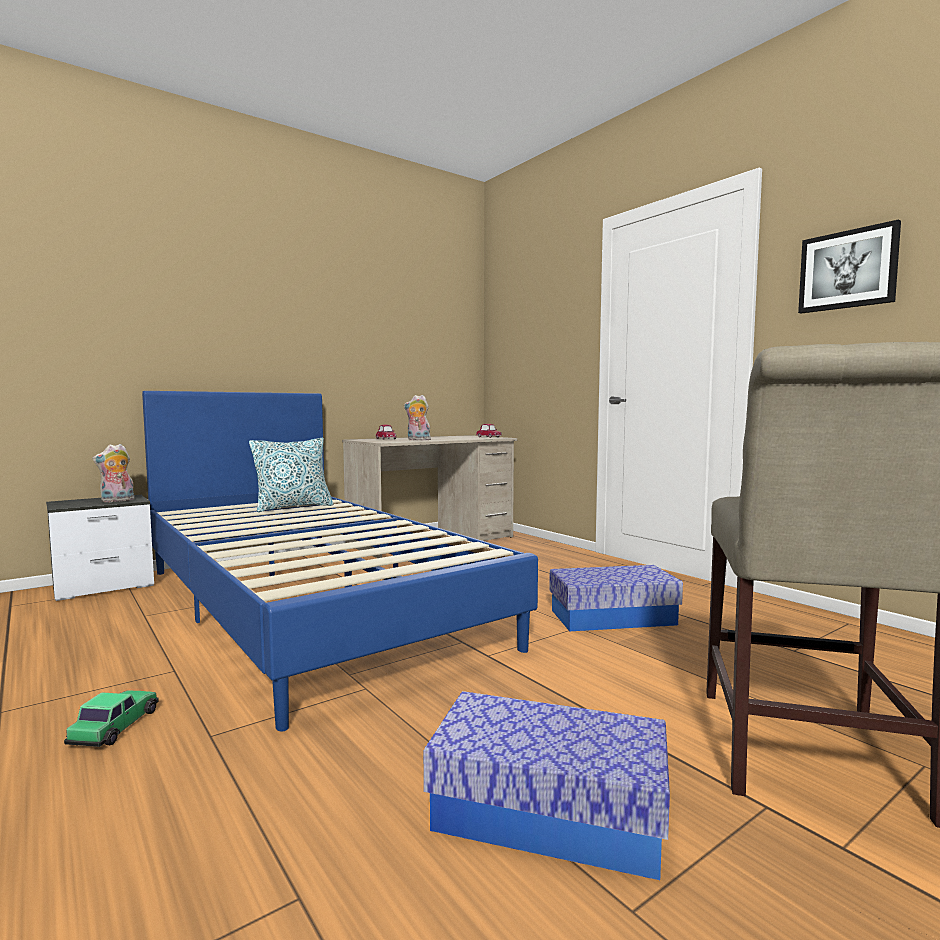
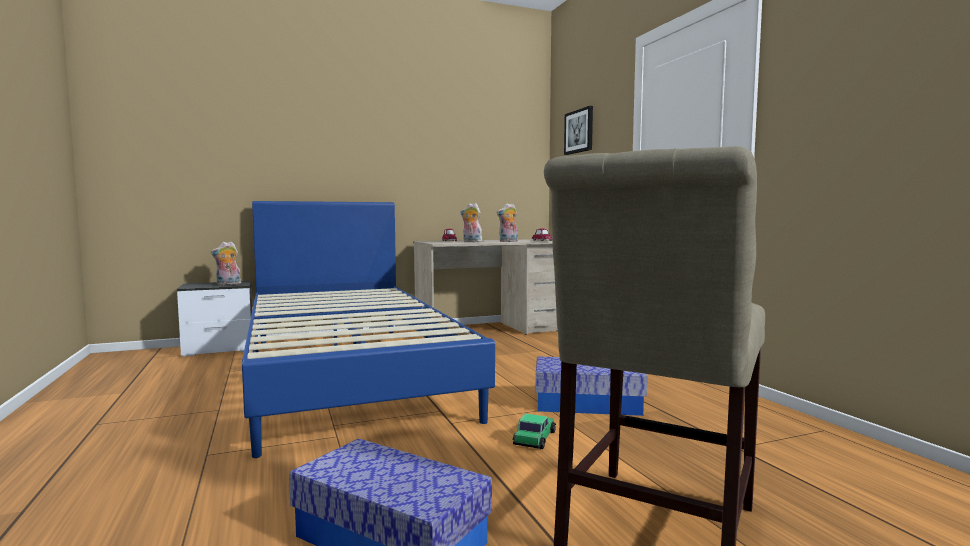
camera: 15 degrees right, 0 degrees up
(115, 726) = (154, 441): toy car -> toy car (535, 438)
(293, 507) = (358, 295): pillow -> none
(457, 439) = (508, 241): none -> plush toy
(848, 270) = (834, 73): picture -> picture (579, 131)

